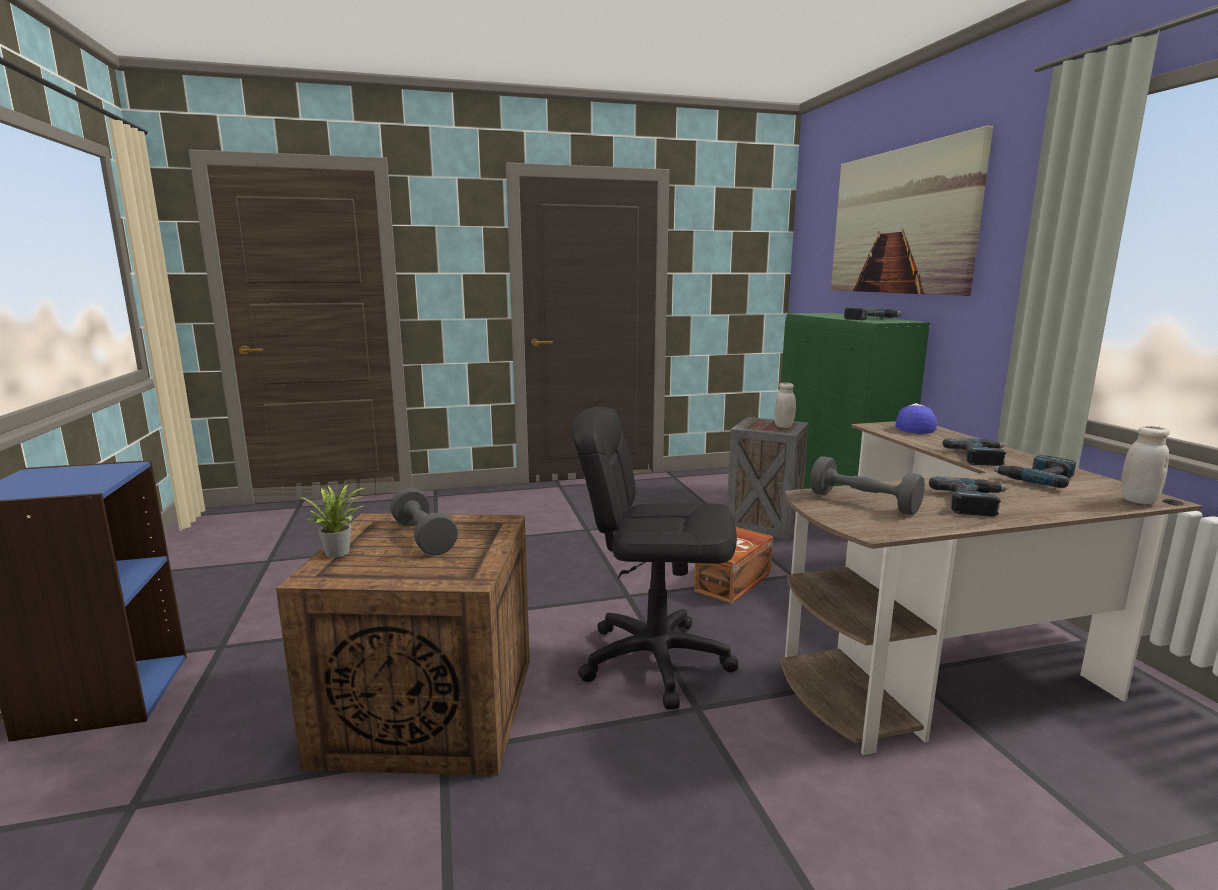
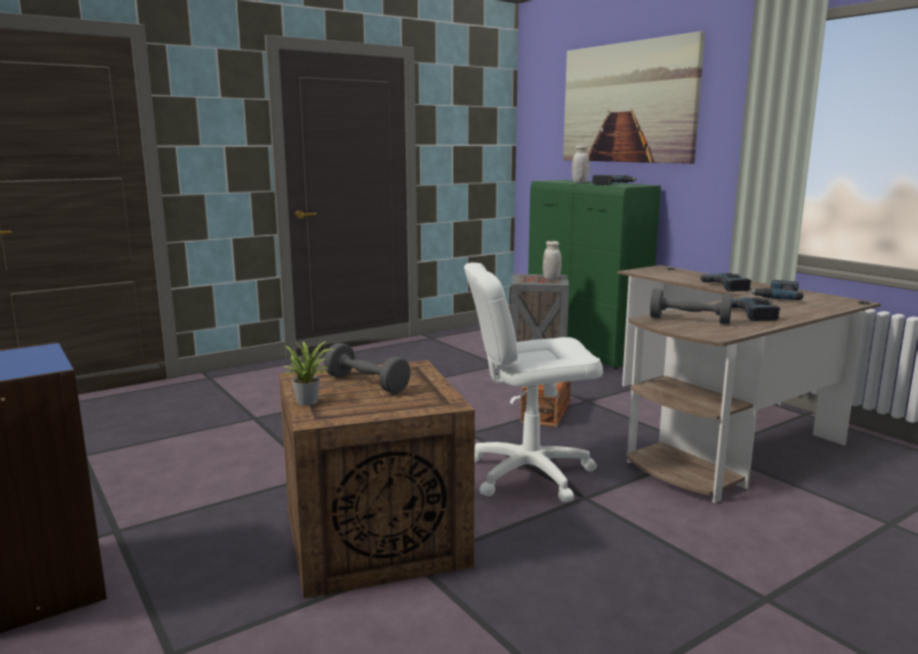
camera: 20 degrees left, 0 degrees up
(655, 660) = (529, 473): black office chair -> white office chair
(913, 427) = (665, 270): cap -> none
(1138, 500) = (846, 303): white jar -> white jar (579, 183)

